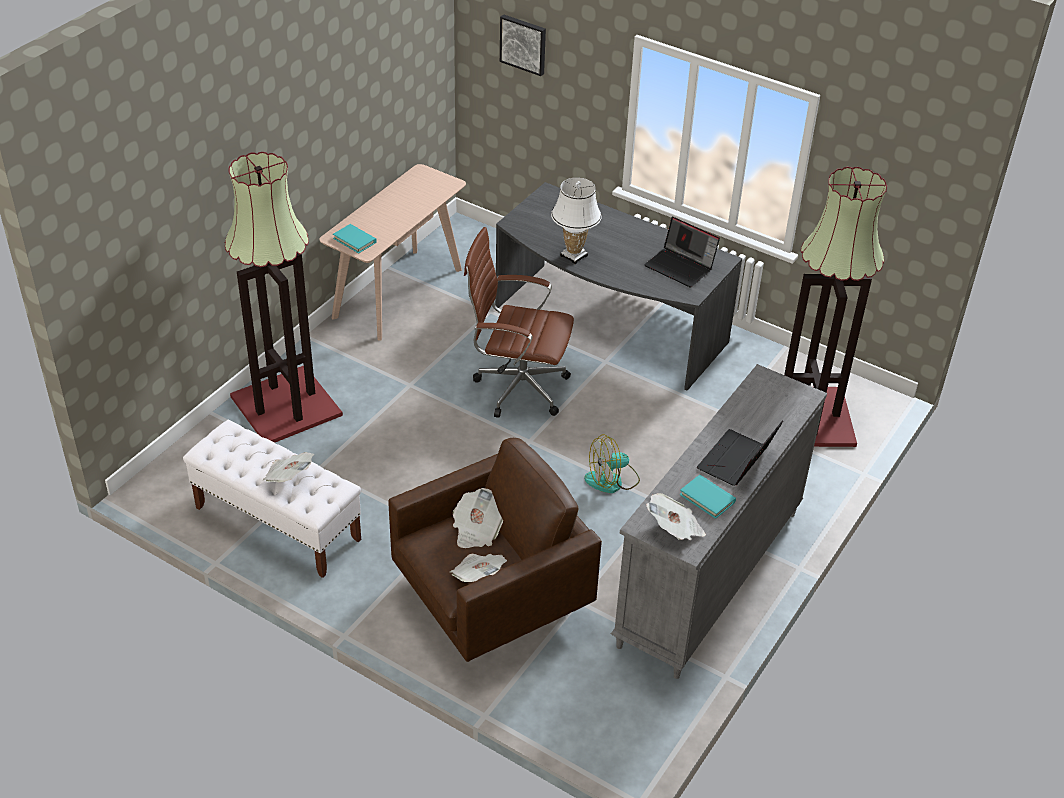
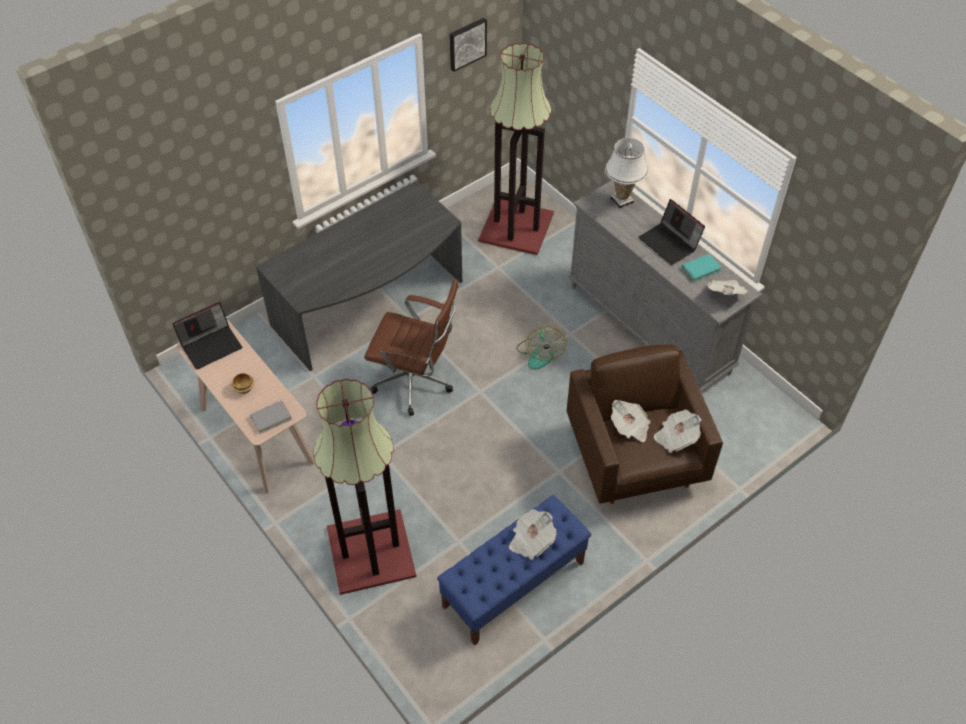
camera: 70 degrees left, 10 degrees up
(277, 523) = (513, 585): white bench -> blue bench
(355, 240) = (271, 418): turquoise book -> grey book
(384, 215) = (244, 388): none -> bowl
(517, 388) = (416, 383): brown office chair -> brown office chair turned 105 degrees counterclockwise
(523, 44) = (182, 186): picture -> picture (467, 43)
(573, 256) = (367, 275): white table lamp -> white table lamp (622, 200)
(681, 267) = (411, 217): laptop -> laptop (211, 345)

